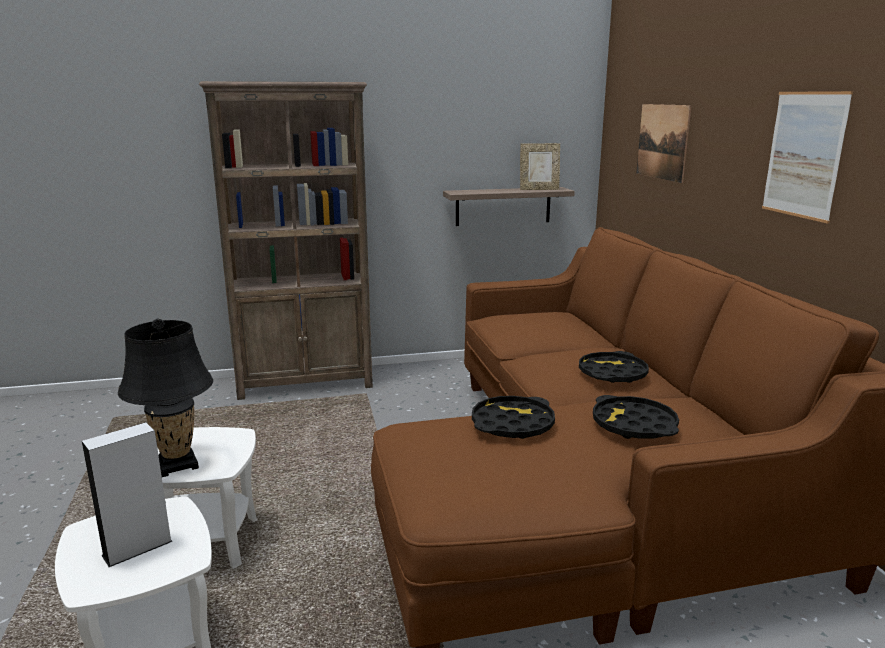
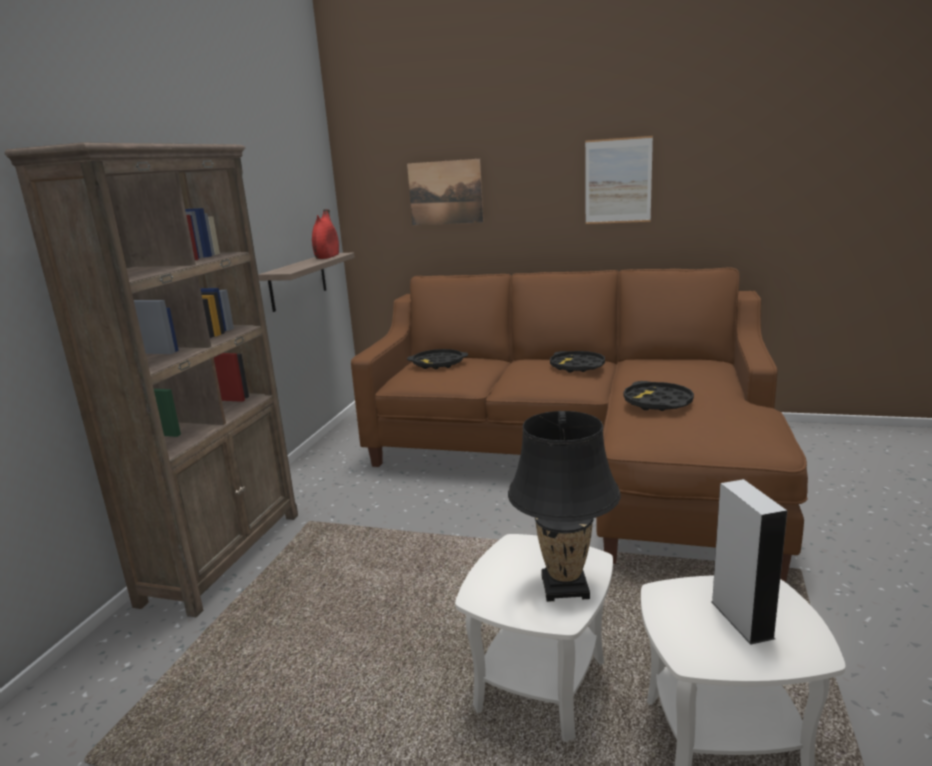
camera: 60 degrees left, 0 degrees up
(539, 189) = (327, 257): picture frame -> red vase
(634, 425) = (679, 374): black tray -> black tray (438, 363)

